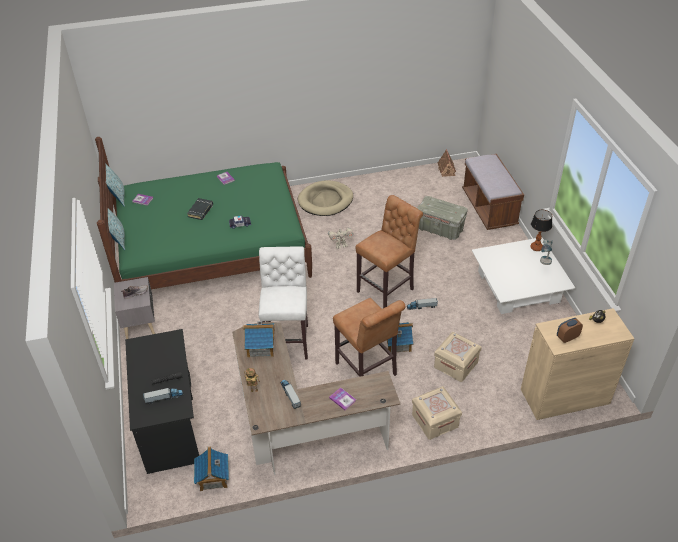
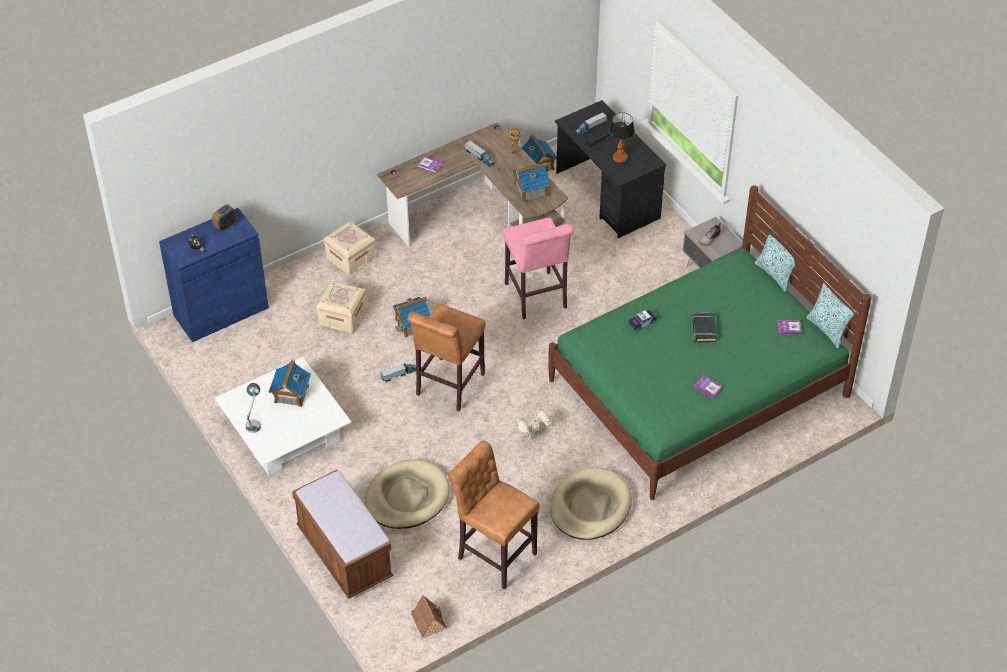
camera: 160 degrees right, 5 degrees up
(287, 339) = (537, 298): white stool -> pink stool
(367, 371) = (435, 287): brown stool -> brown stool (494, 554)
(440, 229) = (407, 497): grey storage box -> beige dog bed
(514, 276) = (291, 394): none -> toy house
(536, 247) = (267, 445): table lamp -> table lamp (620, 158)
(564, 396) = (221, 311): beige cabinet -> blue cabinet

